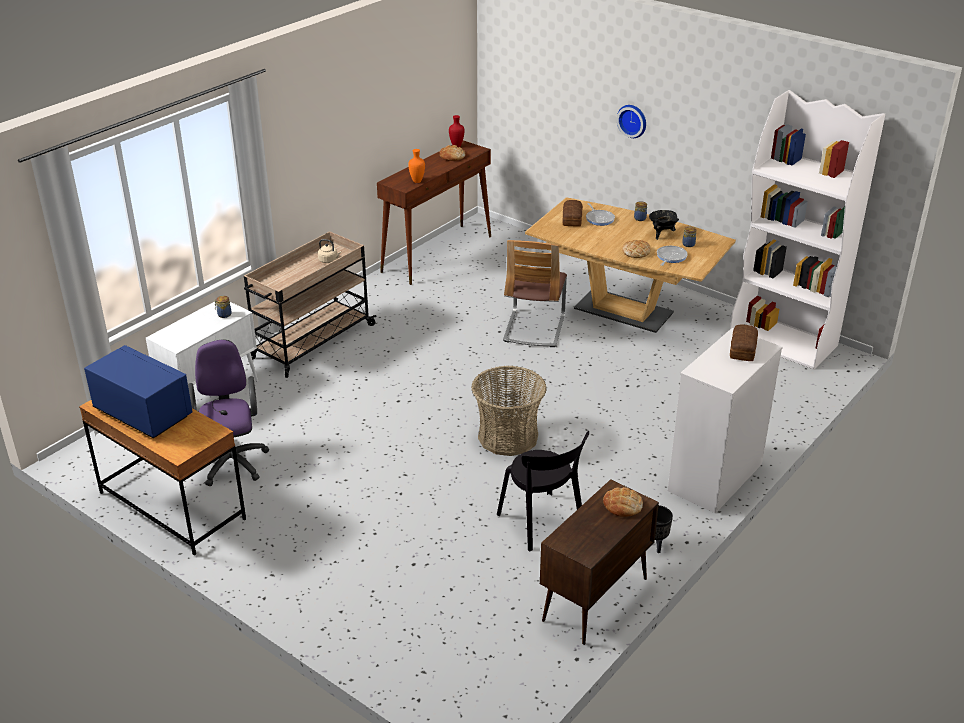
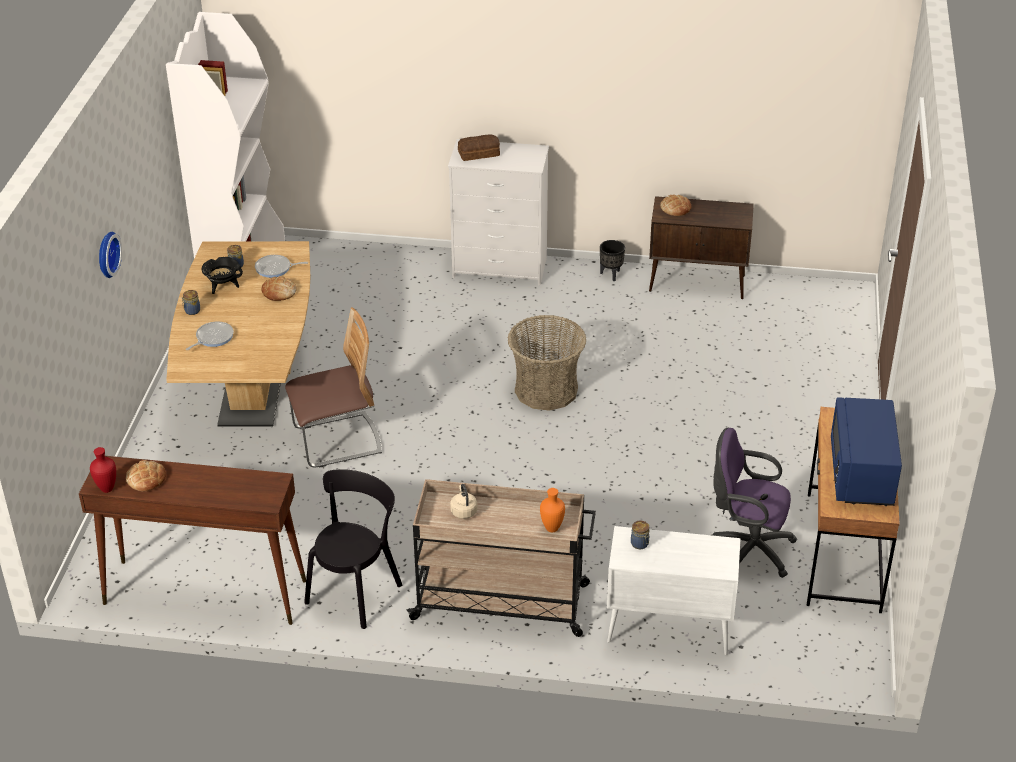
camera: 120 degrees left, 5 degrees up
(232, 460) = (747, 549): purple office chair -> purple office chair turned 60 degrees clockwise
(416, 181) = (251, 478): orange vase -> orange vase (552, 529)
(542, 524) = (642, 332): black chair -> black chair (356, 590)
(572, 218) = (226, 356): bread -> none

